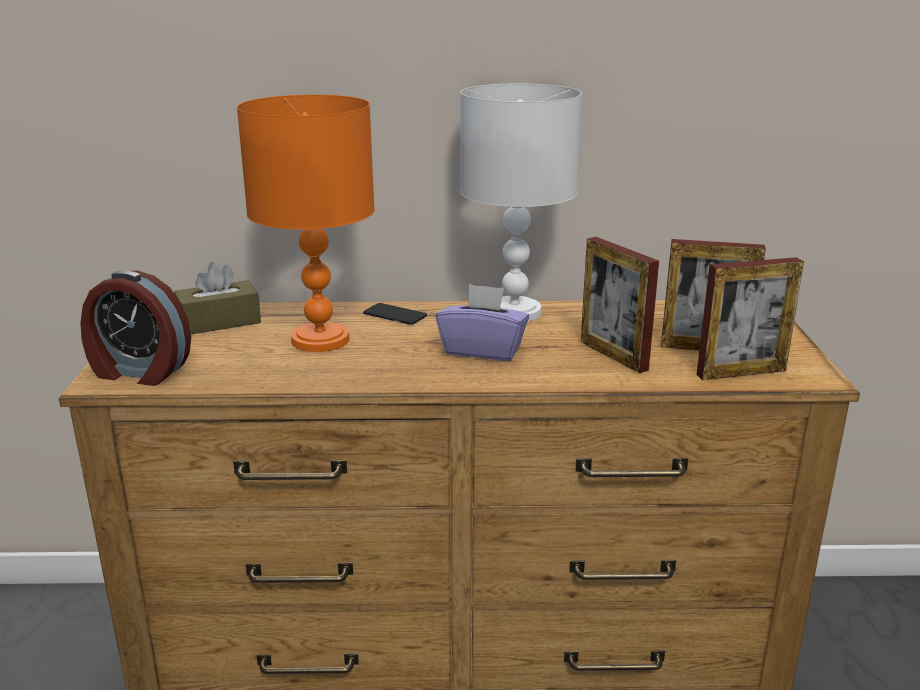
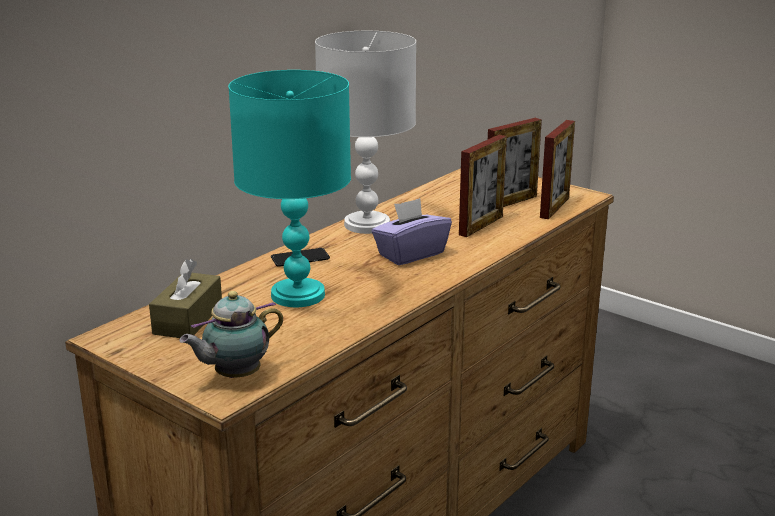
camera: 50 degrees left, 0 degrees up
(139, 372) = (234, 376): alarm clock -> teapot
(319, 339) = (296, 295): orange table lamp -> turquoise table lamp
(613, 355) = (481, 225): picture frame -> picture frame turned 60 degrees counterclockwise

